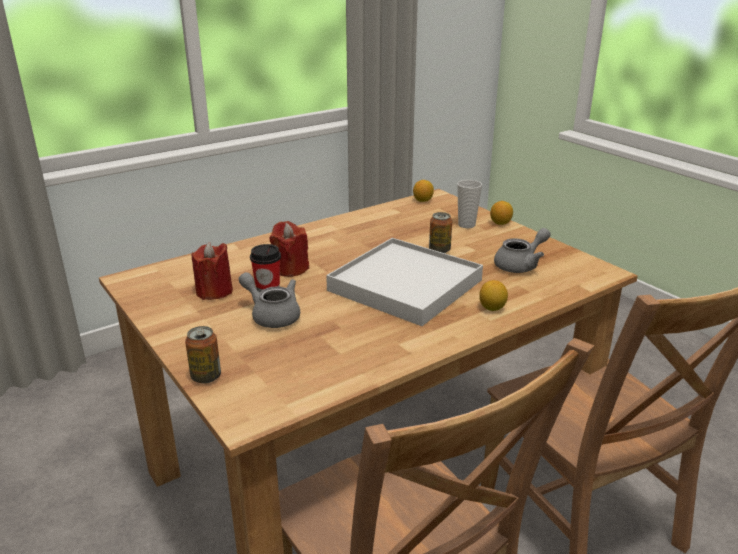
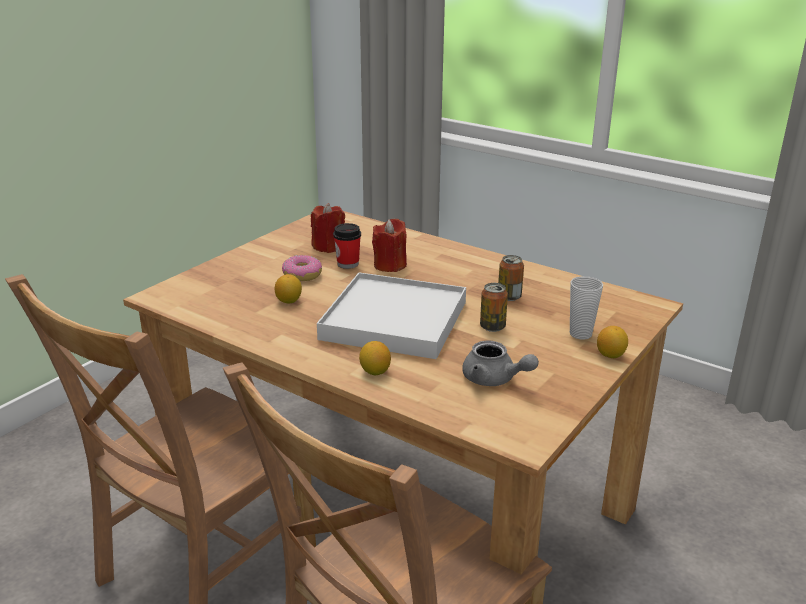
camera: 70 degrees right, 0 degrees up
(206, 377) = (204, 272): can -> can (509, 297)
(272, 315) = (302, 275): grey teapot -> donut
(422, 200) = (627, 299): lemon -> lemon (289, 301)

